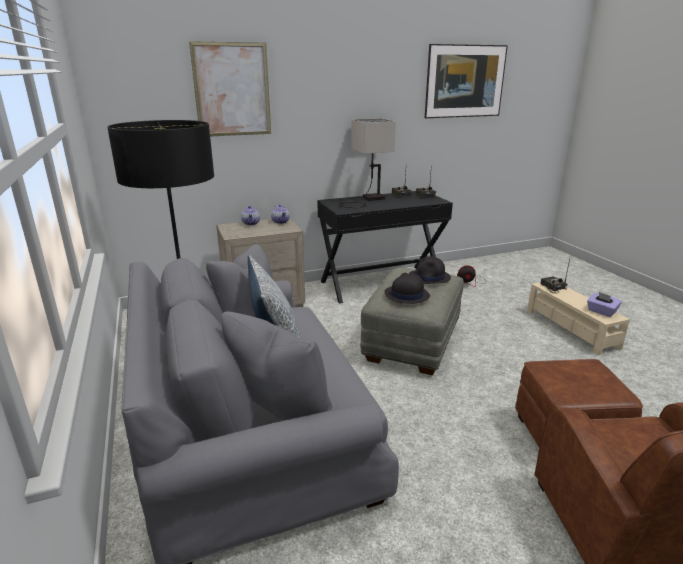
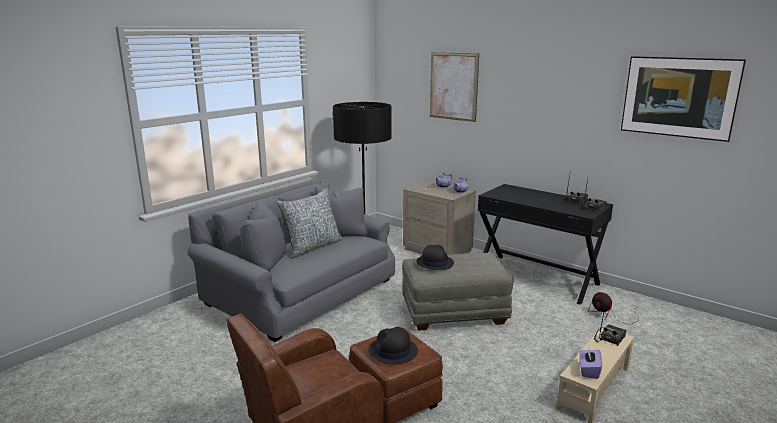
camera: 60 degrees right, 5 degrees down
(364, 201) = (530, 194): table lamp -> none
(429, 277) = (479, 264): black hat -> black hat (392, 351)

